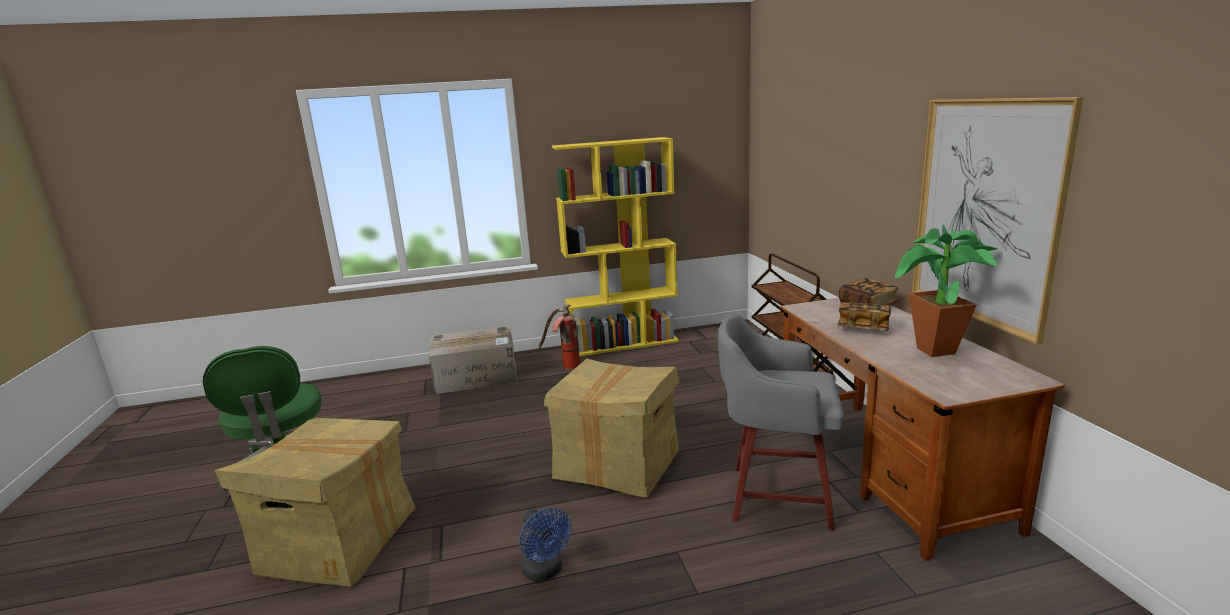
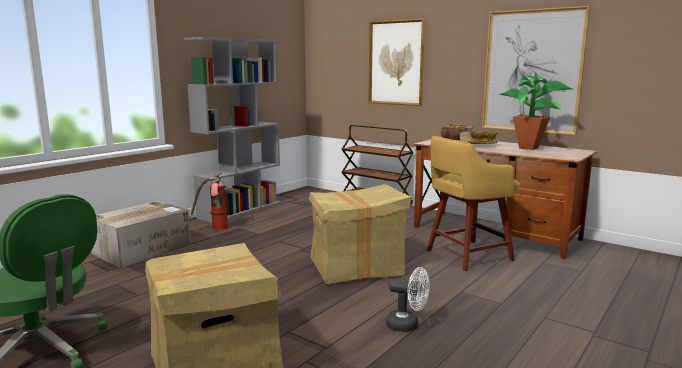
camera: 40 degrees left, 5 degrees down
(545, 571) = (407, 325): blue fan -> white fan
(624, 343) = (240, 210): yellow bookcase -> grey bookcase
(776, 496) = (466, 255): grey stool -> yellow stool
(827, 170) = (396, 63): none -> picture

